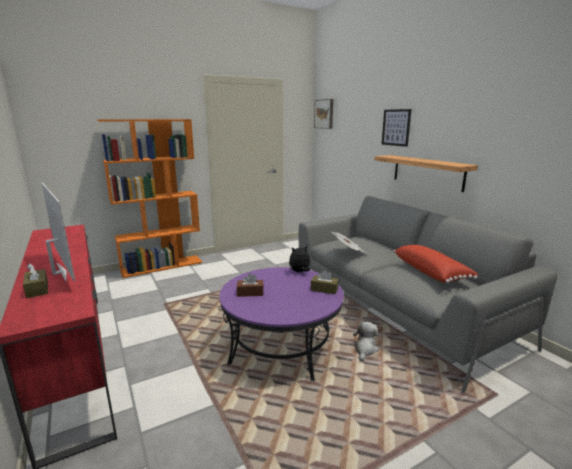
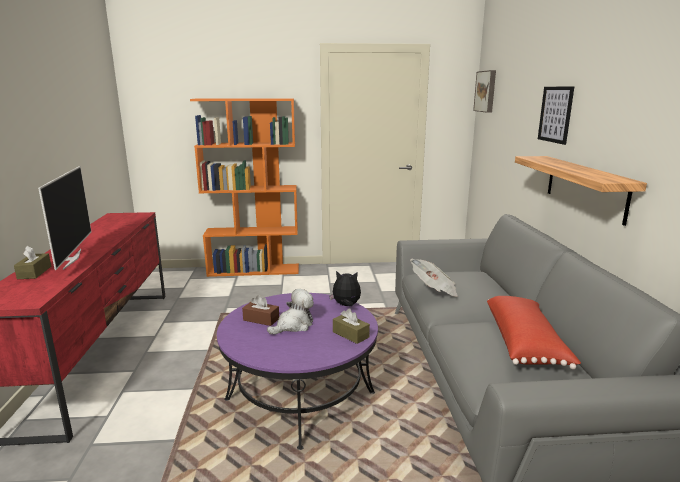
camera: 25 degrees right, 0 degrees up
(365, 349) = (400, 431): plush toy -> plush toy (294, 325)

